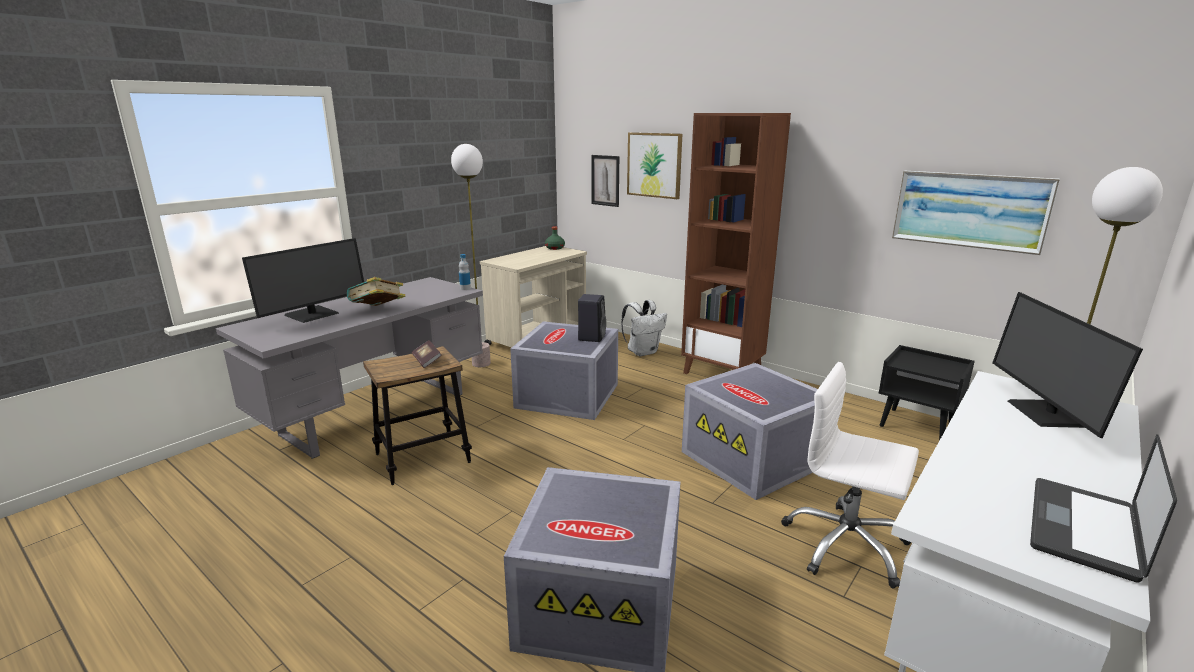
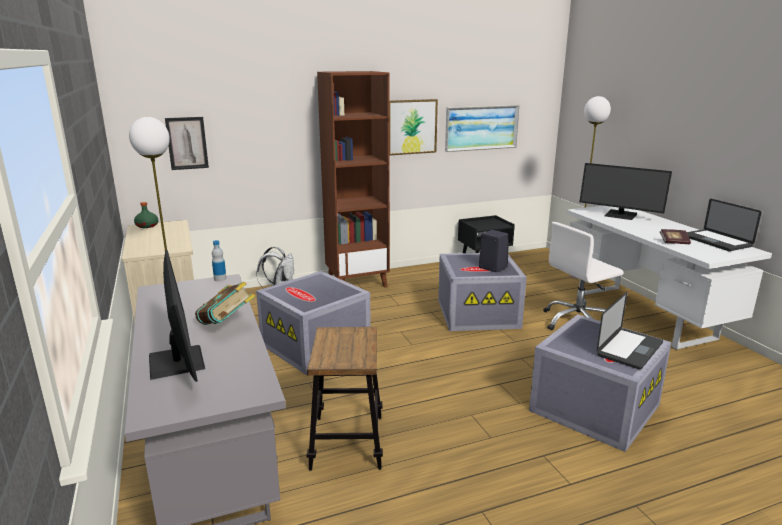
camera: 60 degrees left, 0 degrees up
(427, 361) = (345, 340): book -> book (674, 242)
(591, 337) = (325, 282): black speaker -> black speaker (492, 267)
(601, 539) = (629, 349): none -> laptop
(654, 165) = (247, 121): picture -> picture (411, 127)

